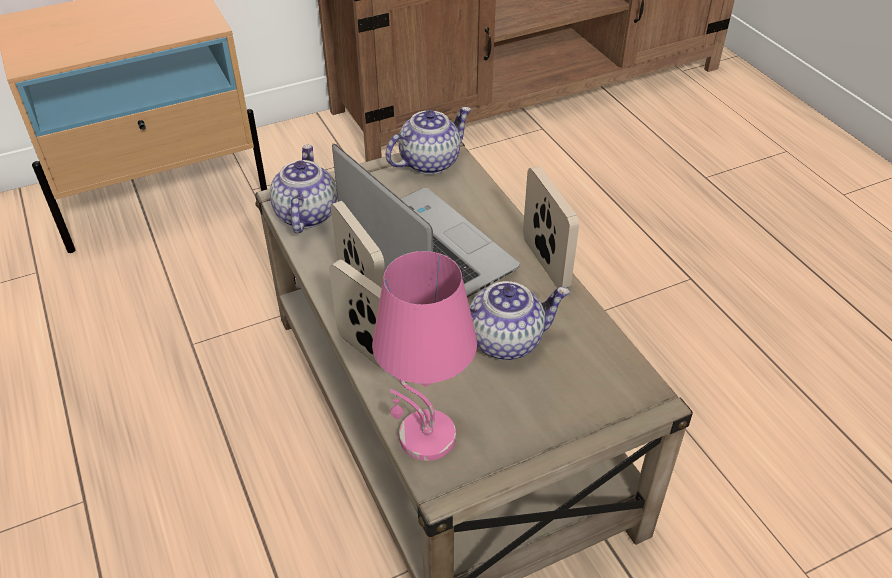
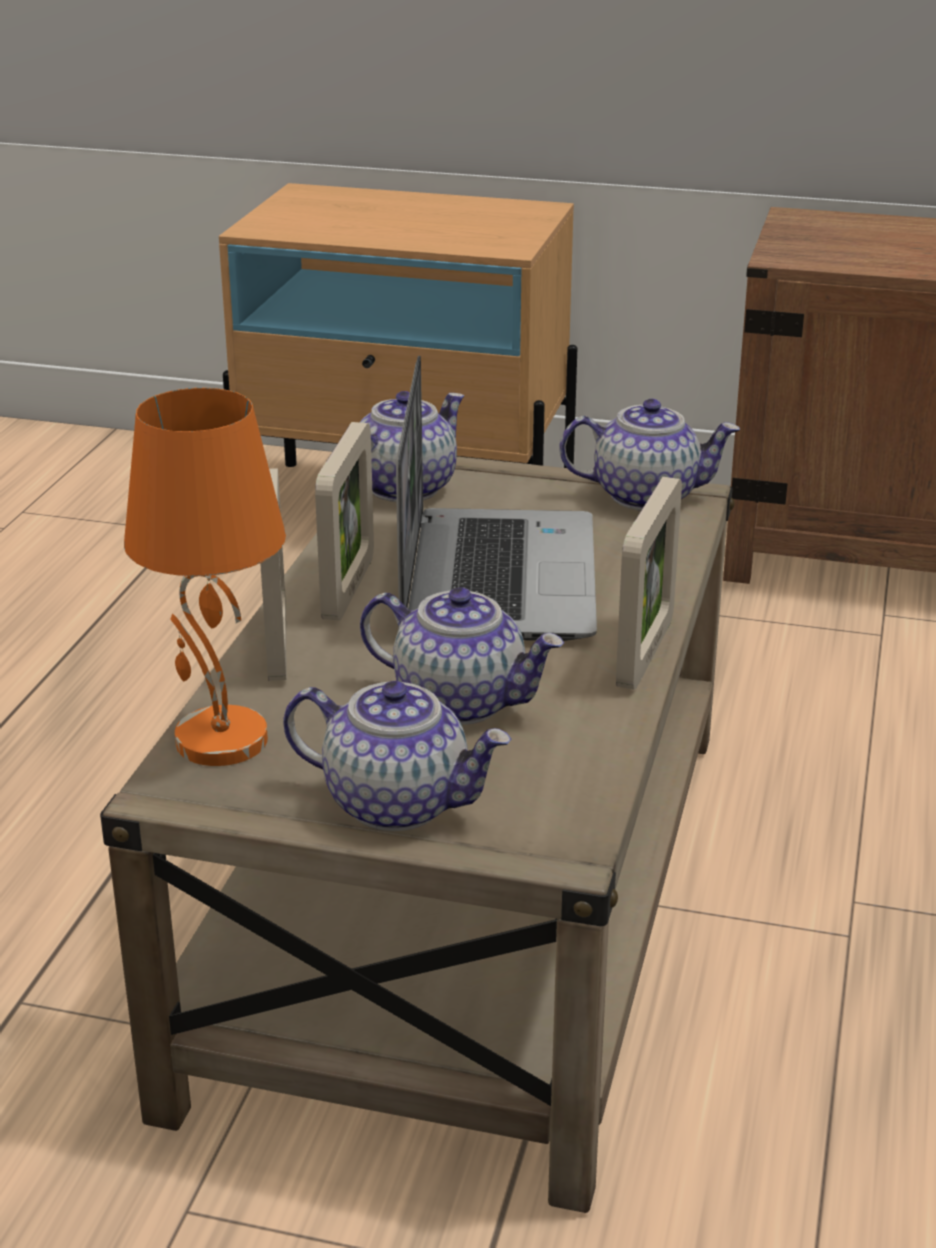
camera: 40 degrees right, 15 degrees down
(425, 438) = (218, 740): pink table lamp -> orange table lamp
(555, 420) = (398, 802): none -> teapot

